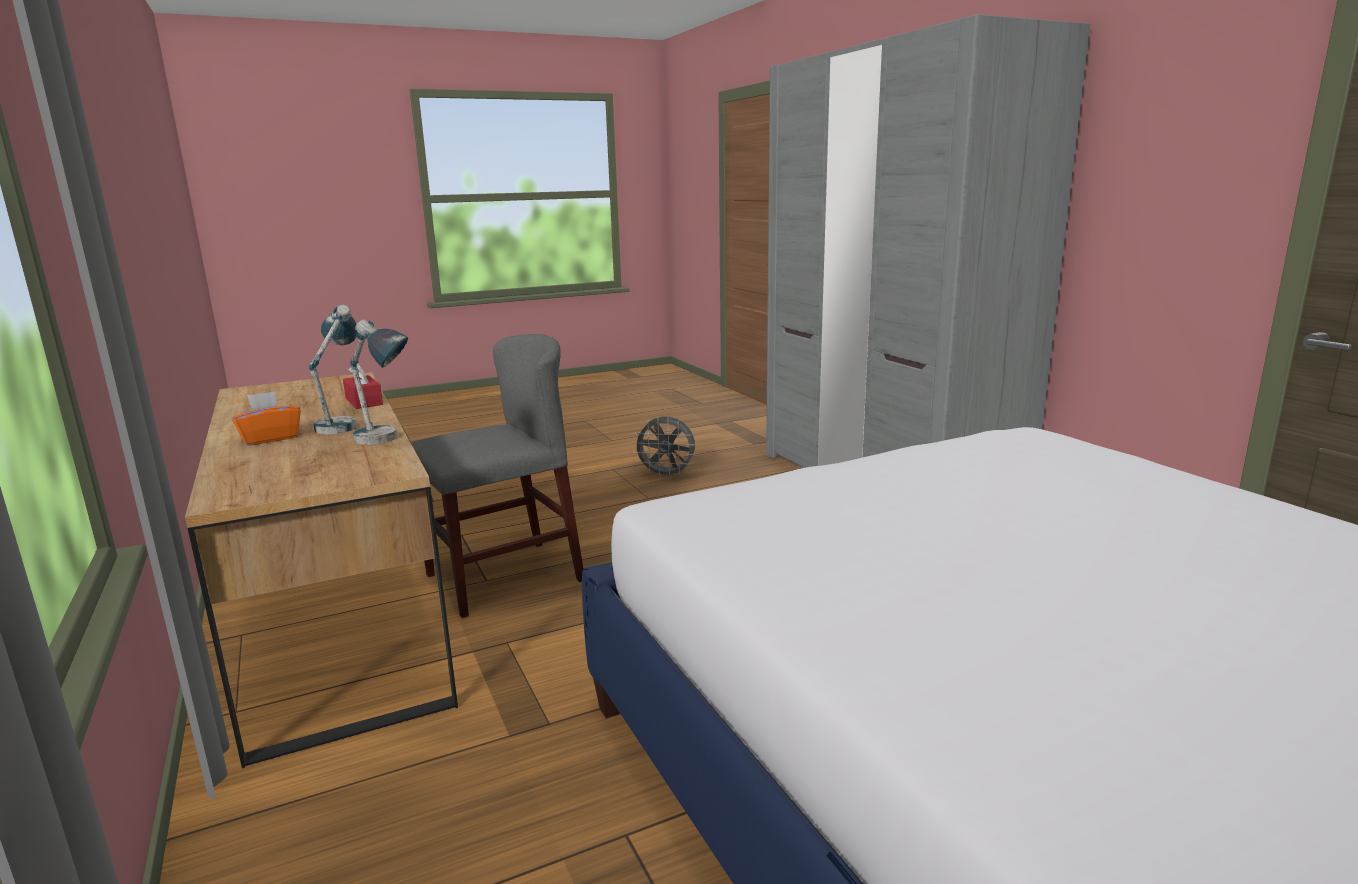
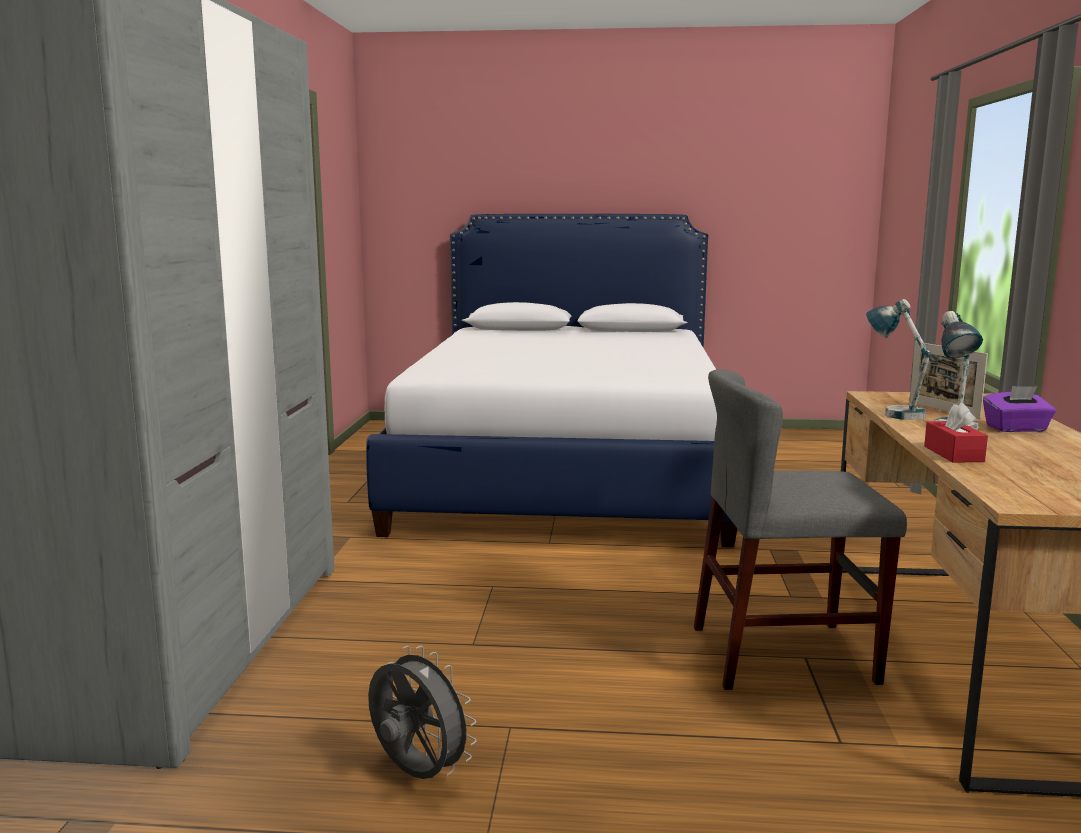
camera: 150 degrees left, 5 degrees down
(270, 438) = (1016, 429): orange tissue box -> purple tissue box
(321, 456) = (943, 410): none -> picture frame

